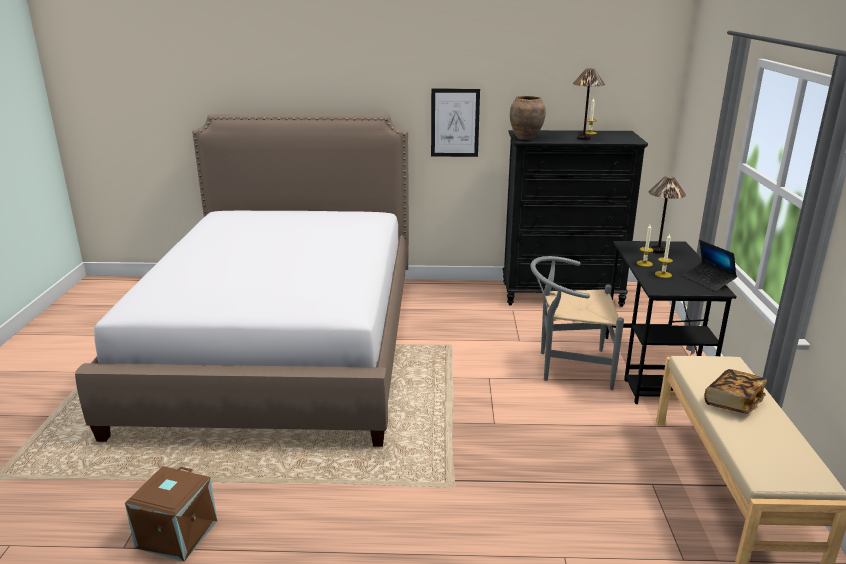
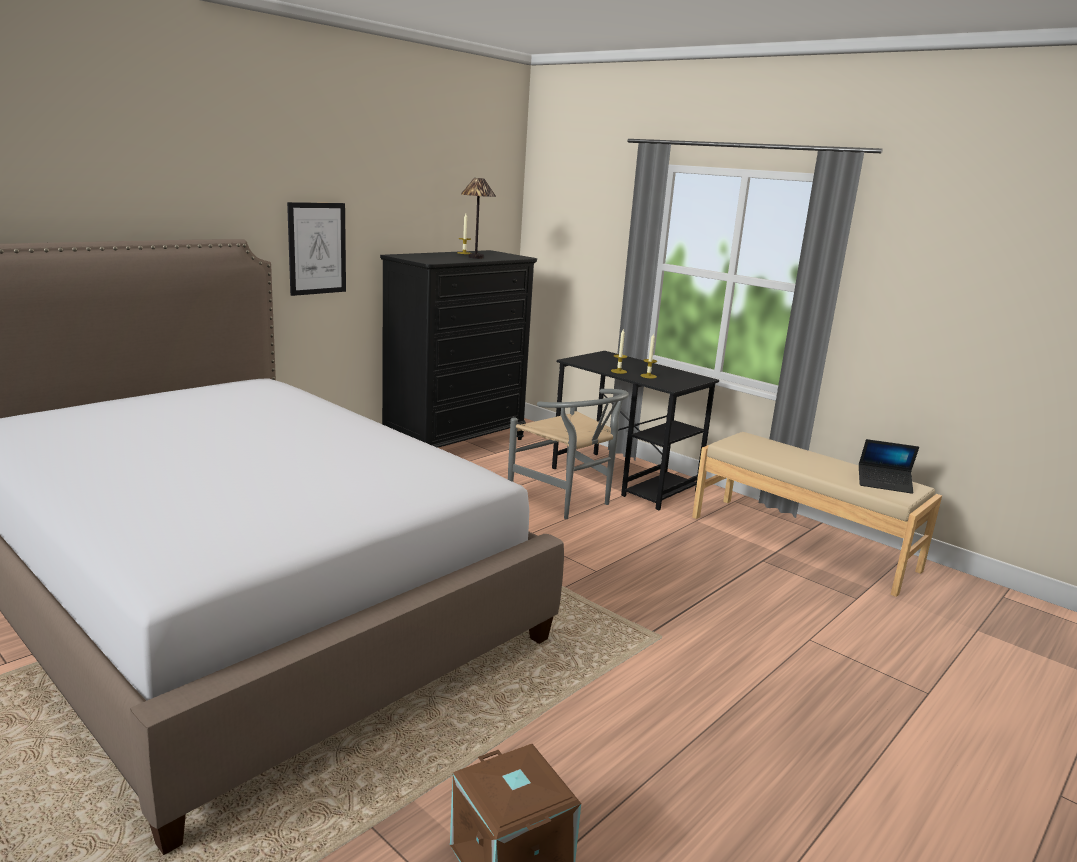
camera: 50 degrees left, 5 degrees down
(525, 138) = (424, 260): brown vase -> none
(568, 367) = (567, 501): grey chair -> grey chair turned 90 degrees counterclockwise
(658, 250) = (604, 360): table lamp -> none
(708, 281) = (683, 374): laptop -> laptop (884, 484)
(733, 402) = (800, 460): book -> none

